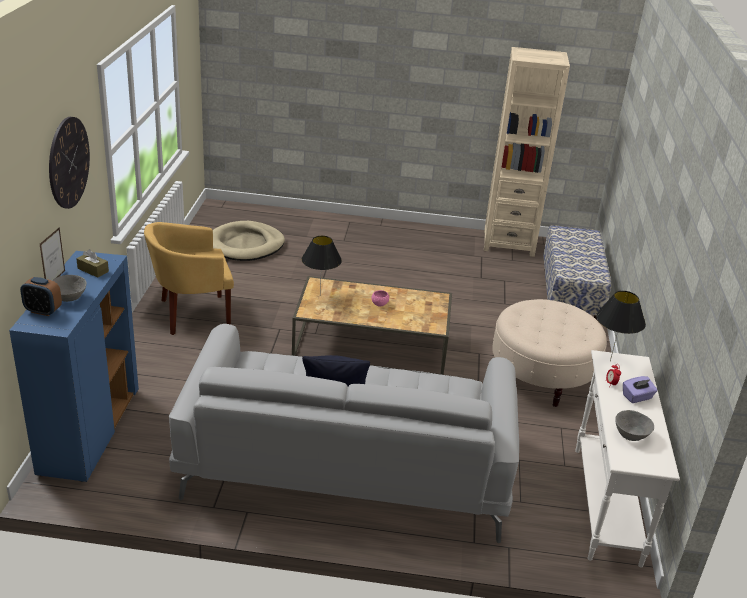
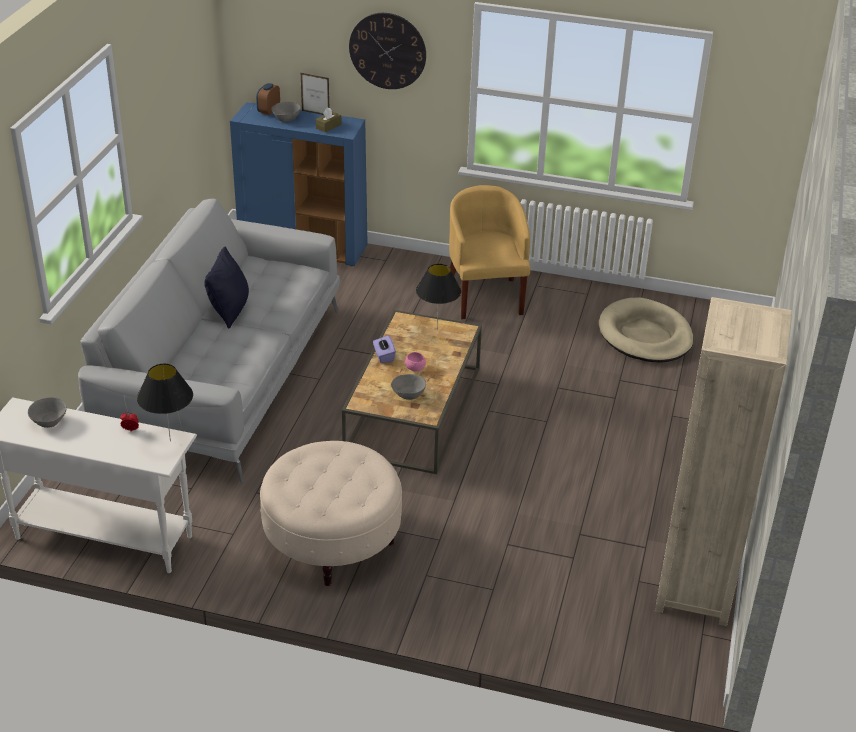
camera: 100 degrees right, 5 degrees up
(416, 306) = (408, 394): none -> grey bowl
(569, 298) = (523, 621): bench -> none
(637, 397) = (102, 443): purple tissue box -> purple tissue box (384, 356)

